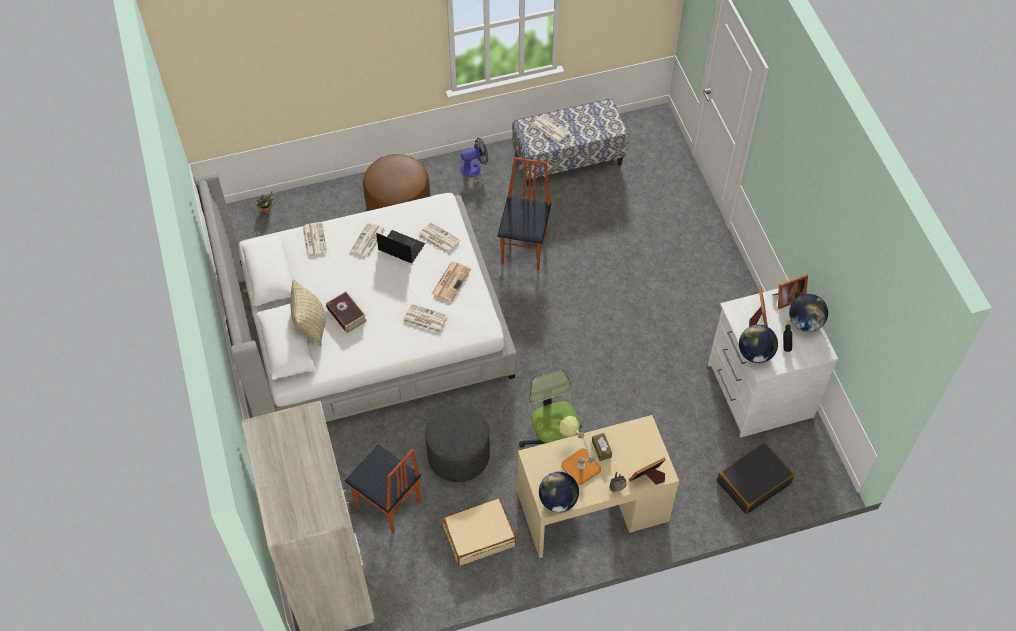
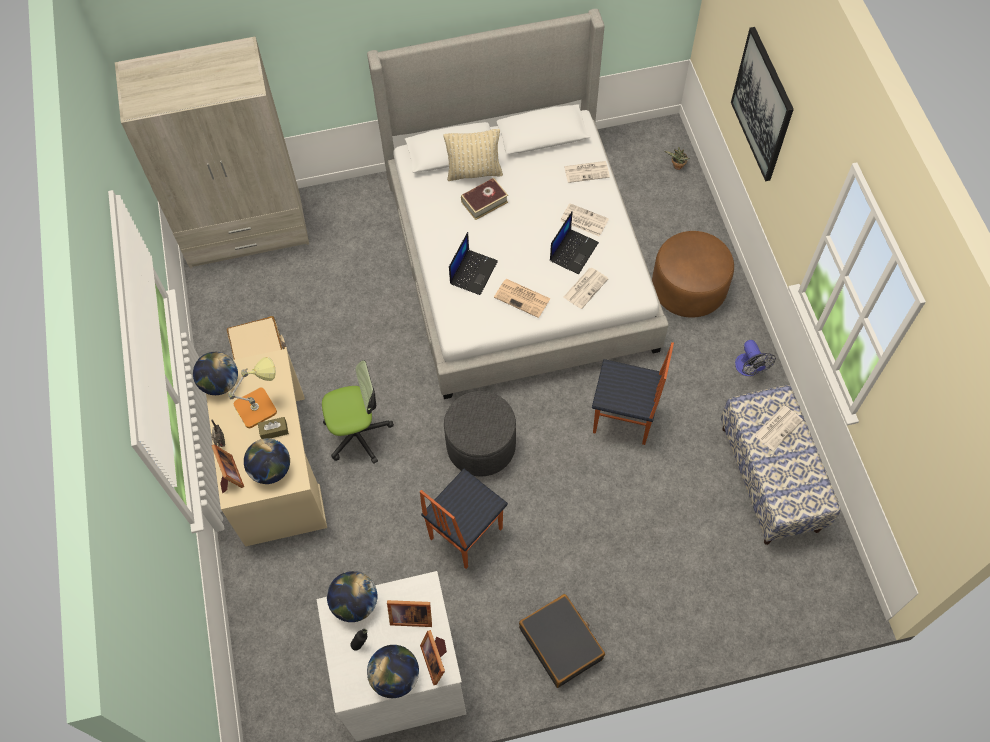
camera: 95 degrees right, 5 degrees up
(319, 66) = (762, 105): none -> picture
(388, 505) = (307, 279): chair -> chair (464, 533)
(424, 318) = (473, 272): newspaper -> laptop
(458, 455) = (355, 342): grey ottoman -> grey ottoman (481, 445)
(638, 446) = (271, 470): none -> globe
(753, 482) = (278, 648): black suitcase -> black suitcase (561, 643)

